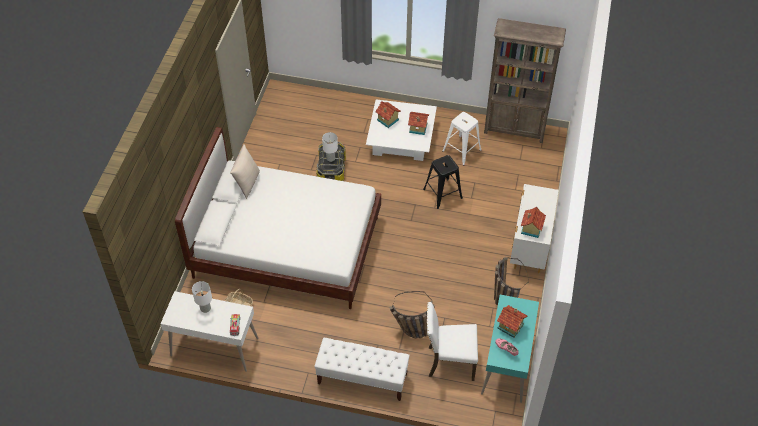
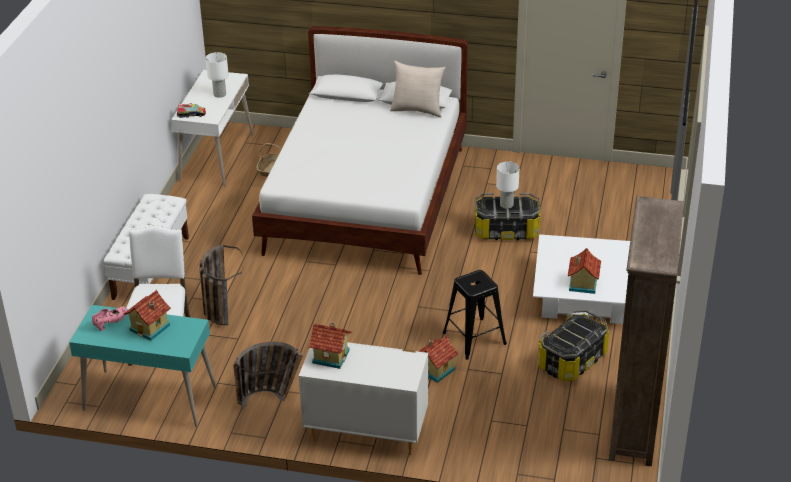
camera: 90 degrees right, 15 degrees down
(387, 120) = (594, 253): toy house -> toy house (435, 369)
(462, 150) = (572, 361): white stool -> storage box

